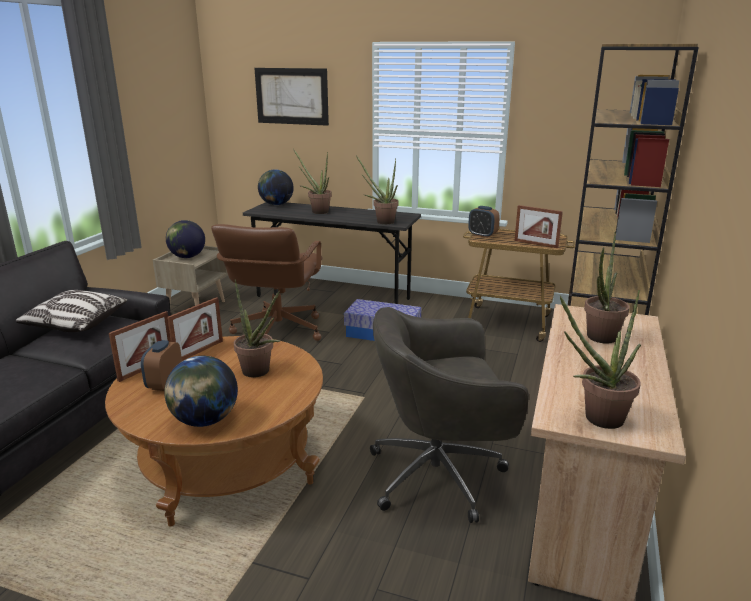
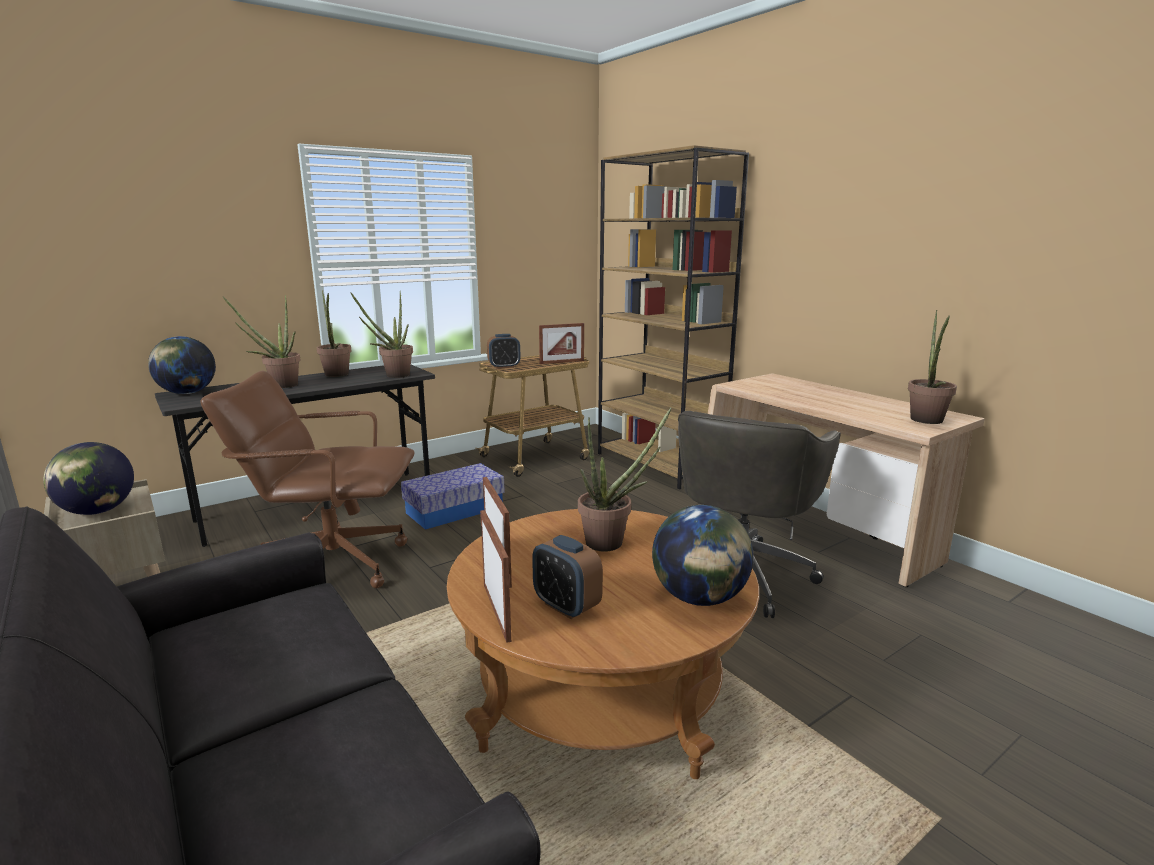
camera: 55 degrees left, 5 degrees down
(75, 324) = (215, 644): pillow -> none
(277, 331) = (332, 563): brown office chair -> brown office chair turned 135 degrees clockwise
(291, 96) = (164, 220): picture -> none
(599, 339) = (797, 391): potted plant -> potted plant (337, 375)

